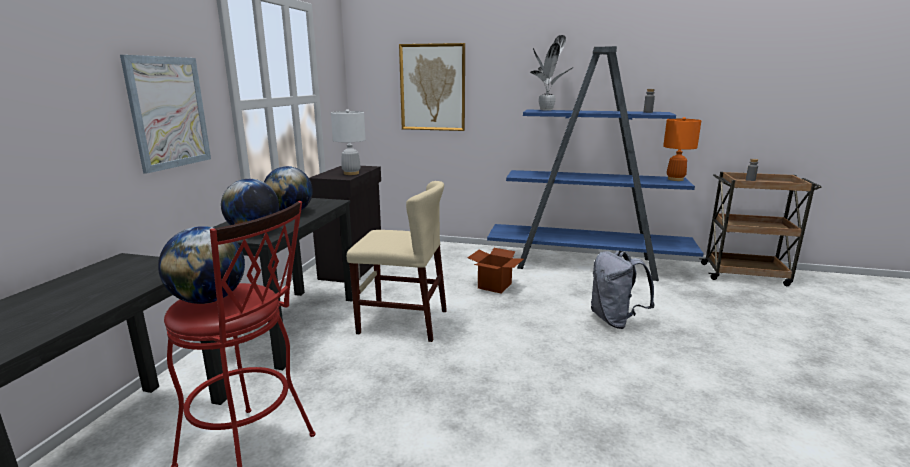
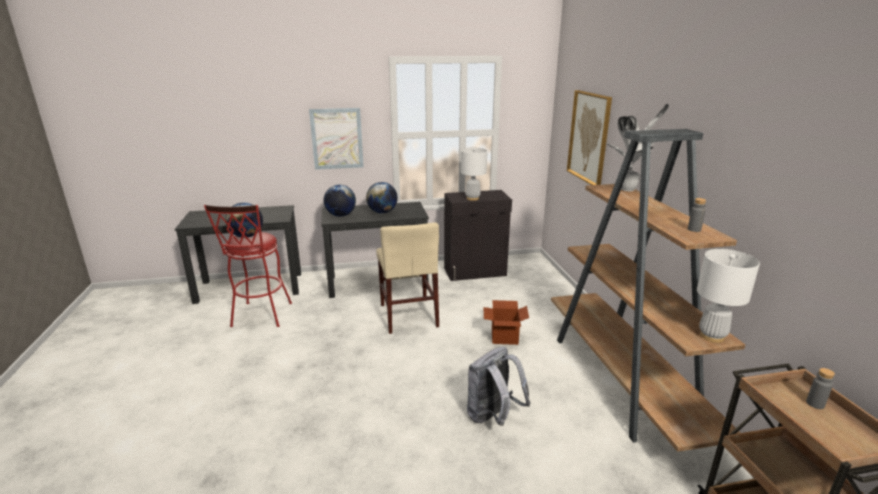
camera: 65 degrees right, 5 degrees up
(587, 264) = (623, 381): blue bookcase -> brown bookcase
(675, 179) = (712, 336): orange table lamp -> white table lamp

